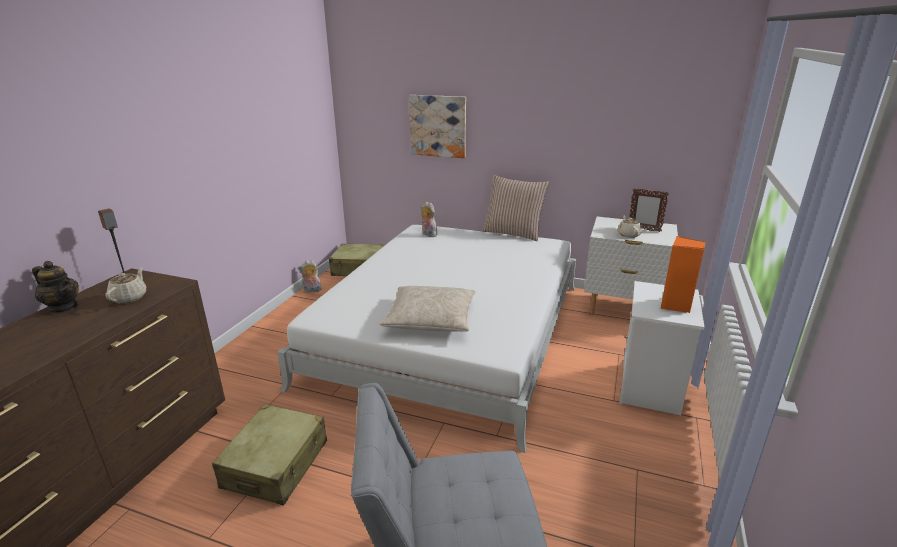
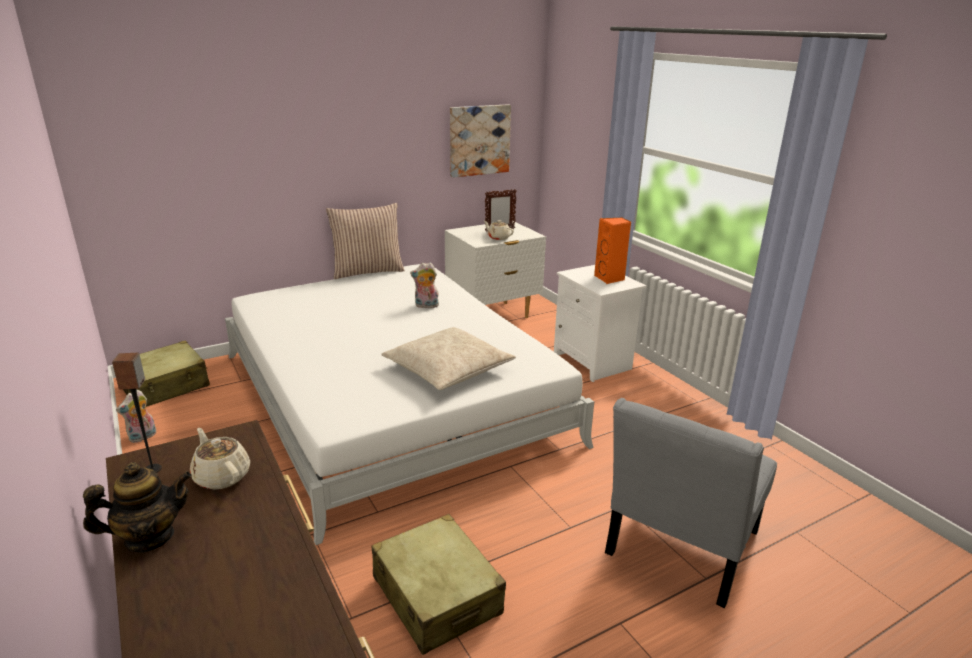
camera: 50 degrees left, 0 degrees up
(428, 234) = (280, 301): plush toy -> plush toy (426, 306)
(438, 126) = (244, 158): picture -> picture (479, 140)

